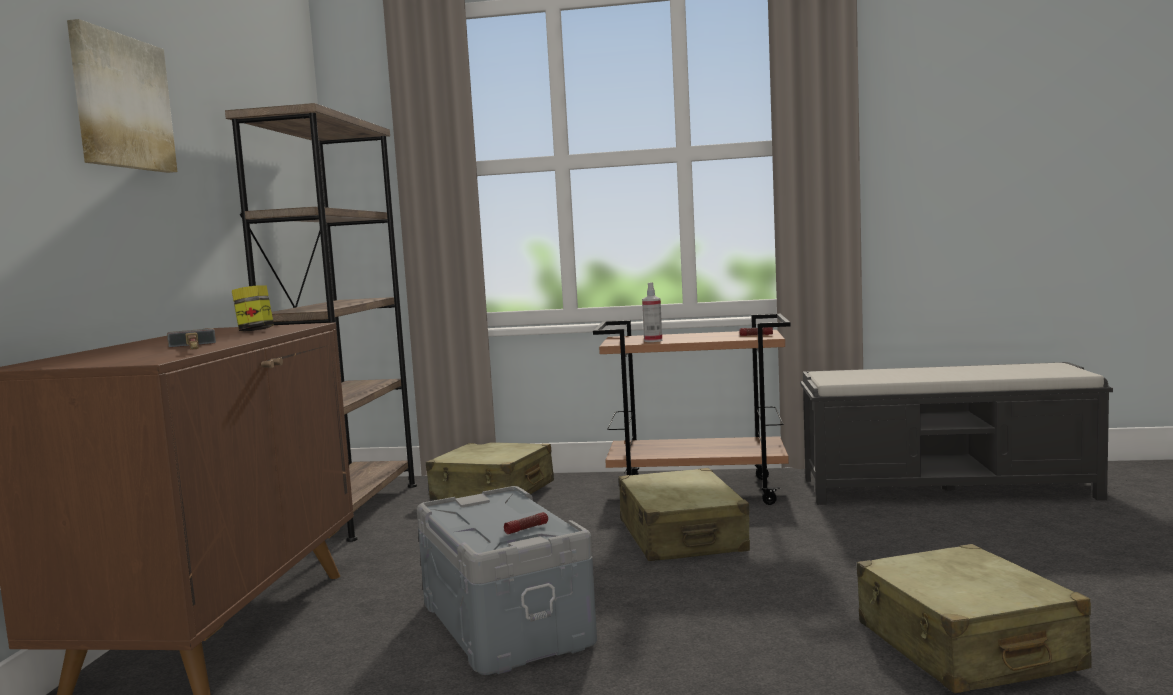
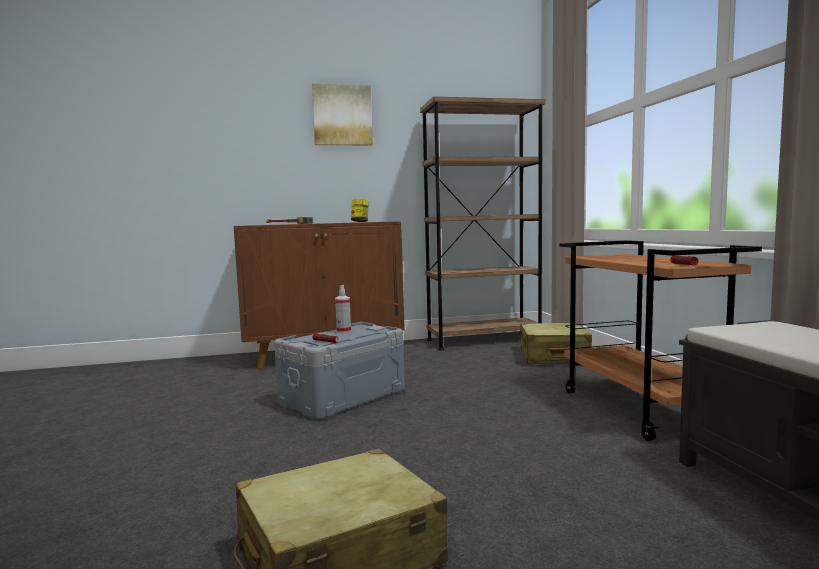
camera: 70 degrees right, 0 degrees up
(653, 341) = (606, 258): spray bottle -> spray bottle (343, 331)
(681, 536) = (521, 418): beige suitcase -> none

